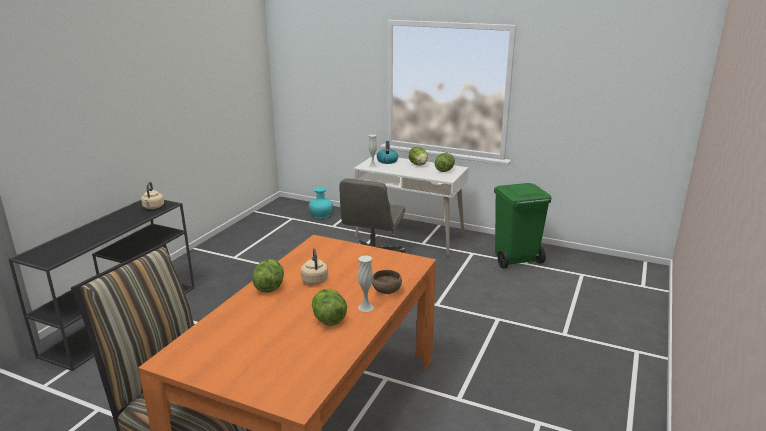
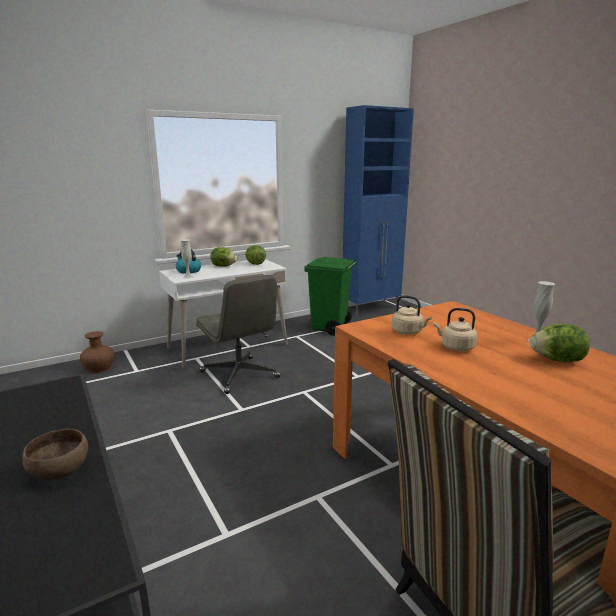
camera: 55 degrees left, 5 degrees down
(153, 207) = (50, 397): beige kettle -> beige kettle (408, 332)
(269, 287) = (458, 371): lettuce -> none
(321, 215) = (99, 368): turquoise vase -> brown vase
(386, 290) = (504, 327): brown bowl -> brown bowl (58, 471)
(604, 263) = (372, 308): none -> blue cabinet

